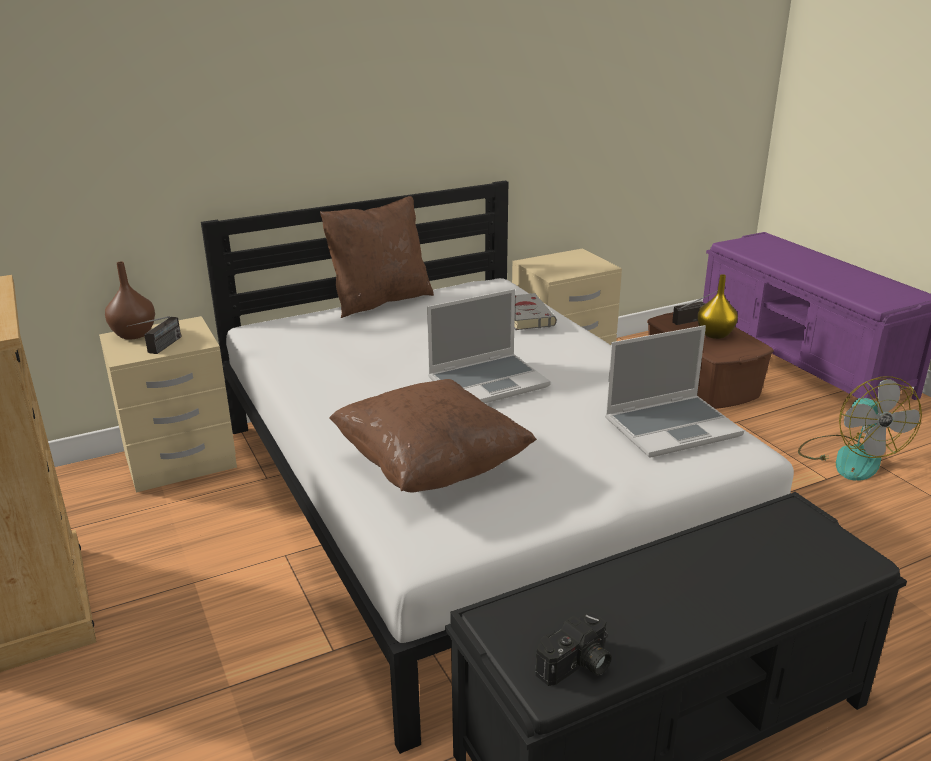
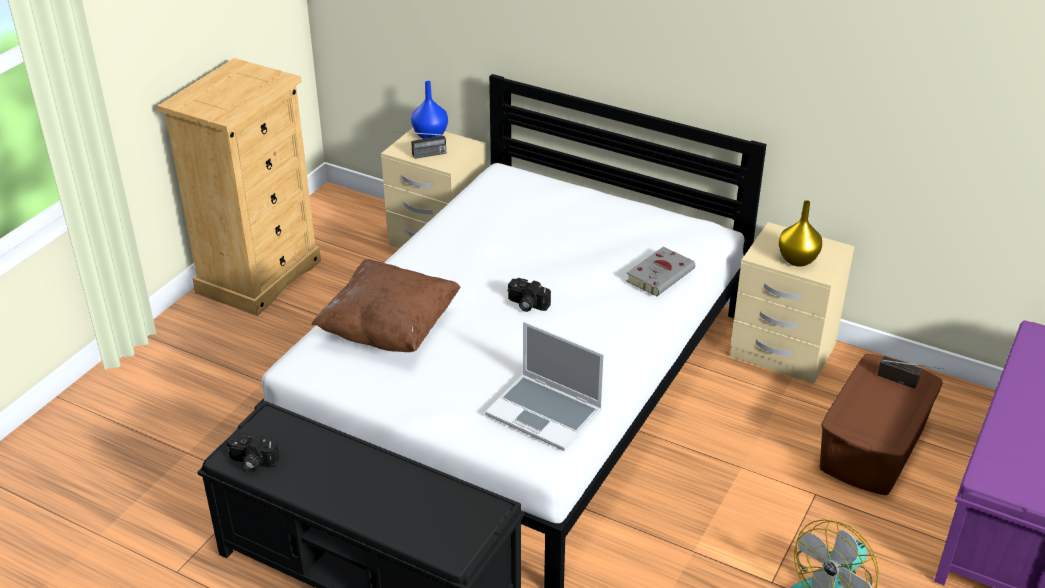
camera: 55 degrees right, 10 degrees up
(134, 334) = (431, 135): brown vase -> blue vase
(380, 301) = (610, 197): brown pillow -> none
(488, 382) = (526, 304): laptop -> camera
(715, 335) = (885, 406): yellow vase -> yellow vase (796, 260)

